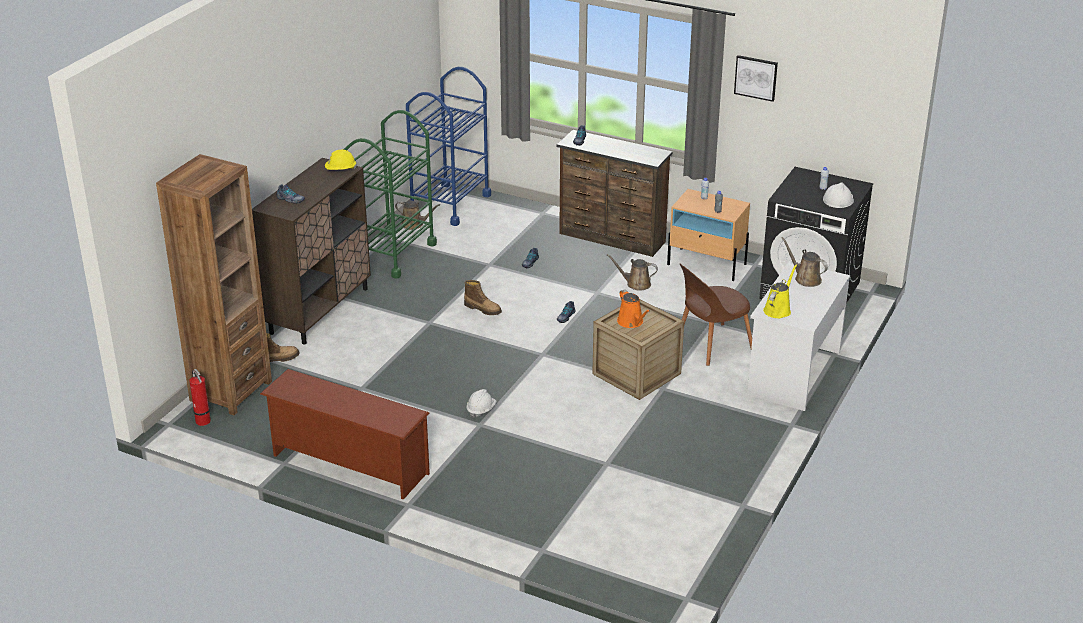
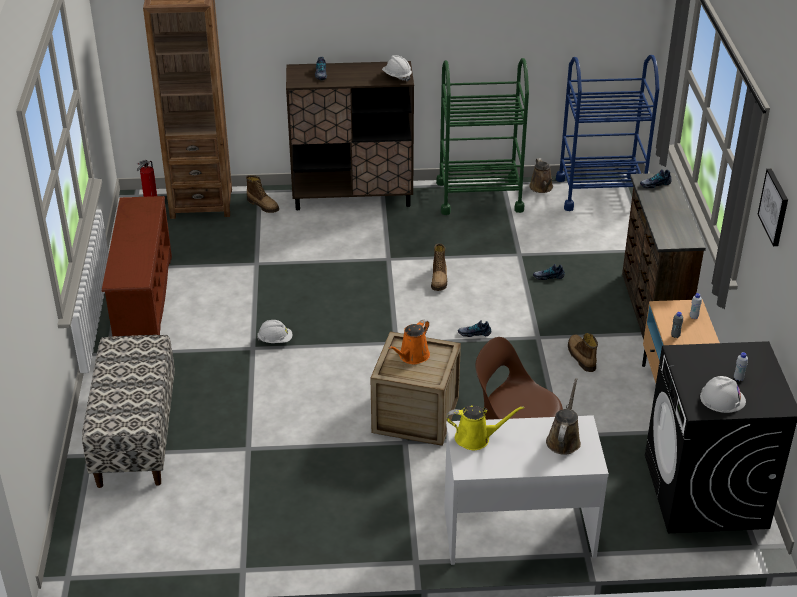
camera: 60 degrees right, 5 degrees up
(340, 170) = (397, 76): yellow hard hat -> white hard hat
(538, 518) = (135, 435): none -> bench
(636, 284) = (580, 357): brown watering can -> boot

